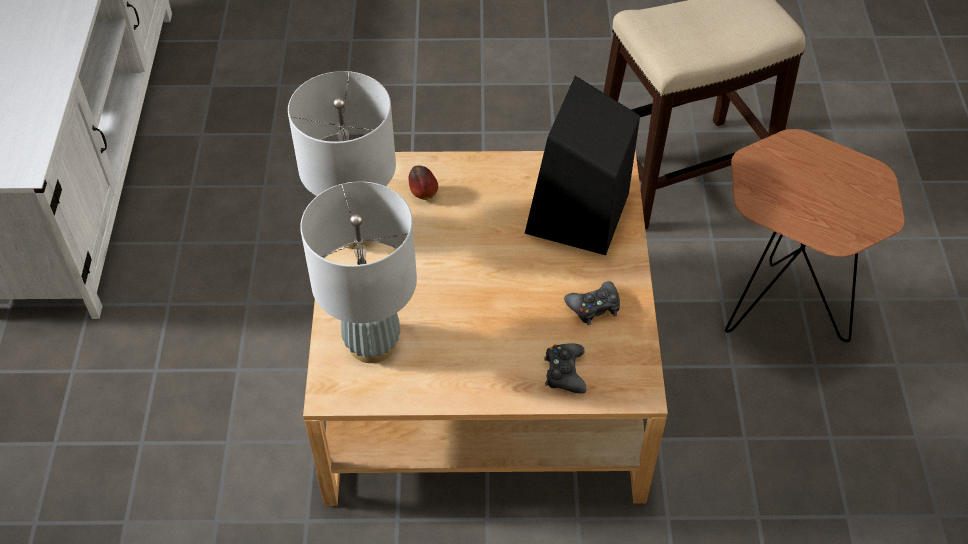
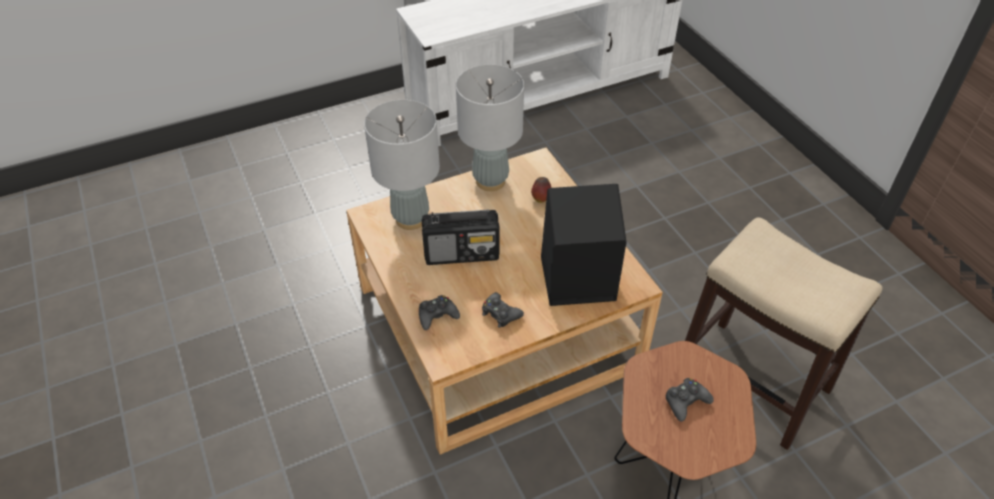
camera: 65 degrees right, 5 degrees down
(472, 309) = (462, 253): none -> radio
(812, 189) = (685, 402): none -> black game controller

